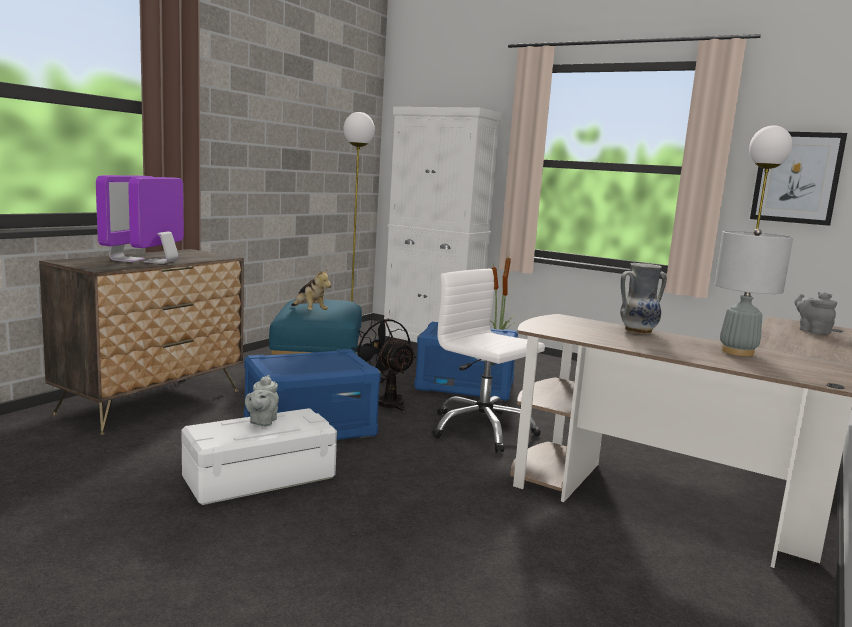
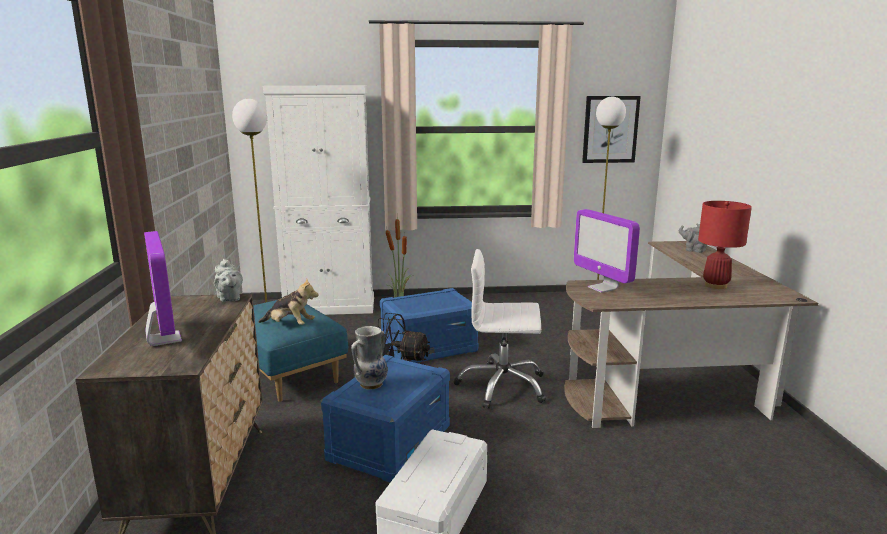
camera: 35 degrees left, 5 degrees up
(161, 262) = (206, 330): monitor -> monitor (602, 288)
(262, 422) = (430, 462): grey teapot -> grey teapot (229, 299)
(637, 331) = (640, 283): vase -> vase (370, 384)
(737, 352) = (715, 285): grey table lamp -> red table lamp

